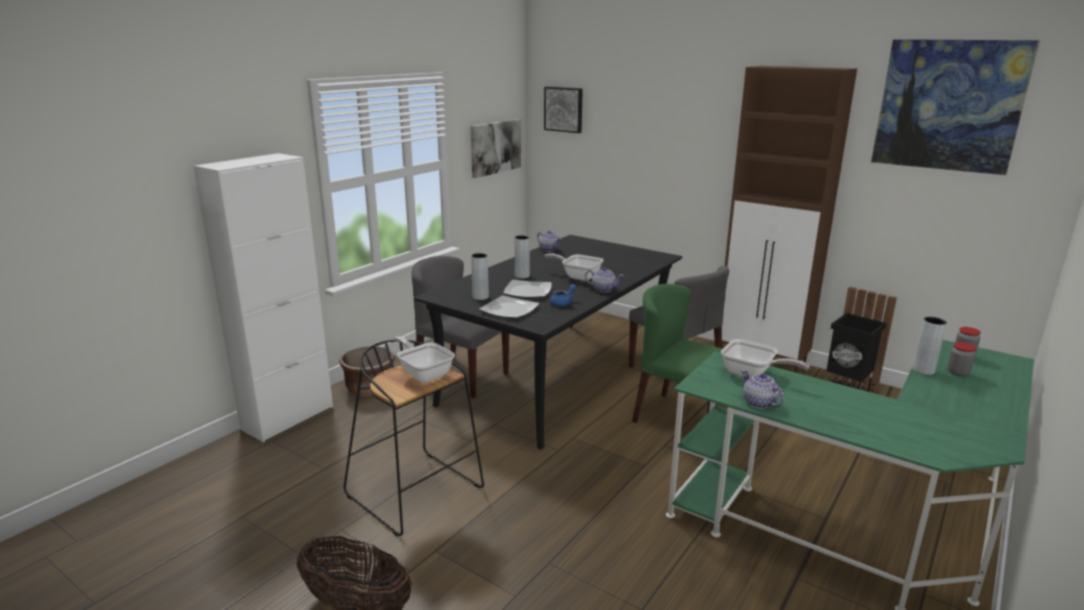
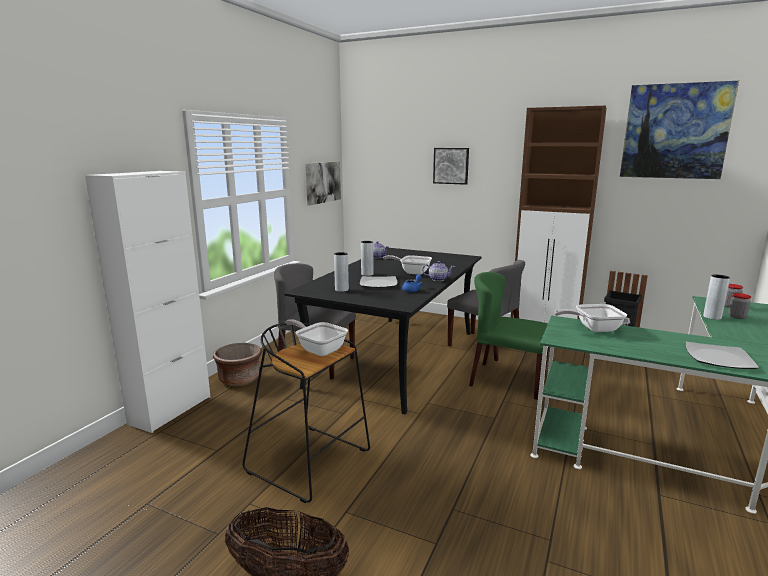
camera: 10 degrees left, 5 degrees down
(508, 310) = (371, 297): plate -> plate (718, 358)
(564, 109) = (374, 152): picture -> picture (451, 165)
(752, 374) = (593, 329): frying pan -> frying pan turned 150 degrees clockwise
(759, 403) = (615, 348): teapot -> none

